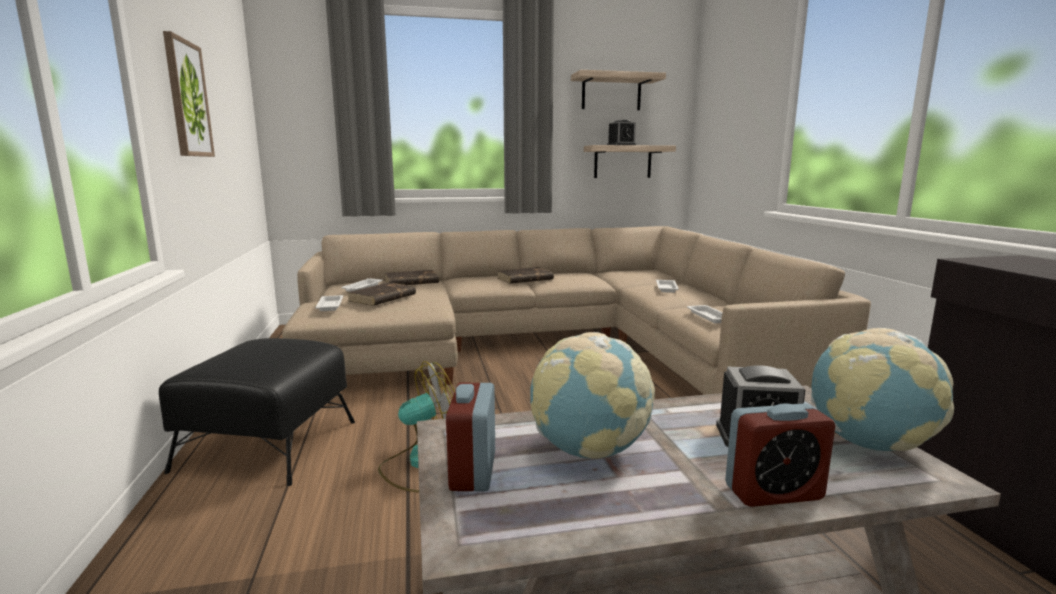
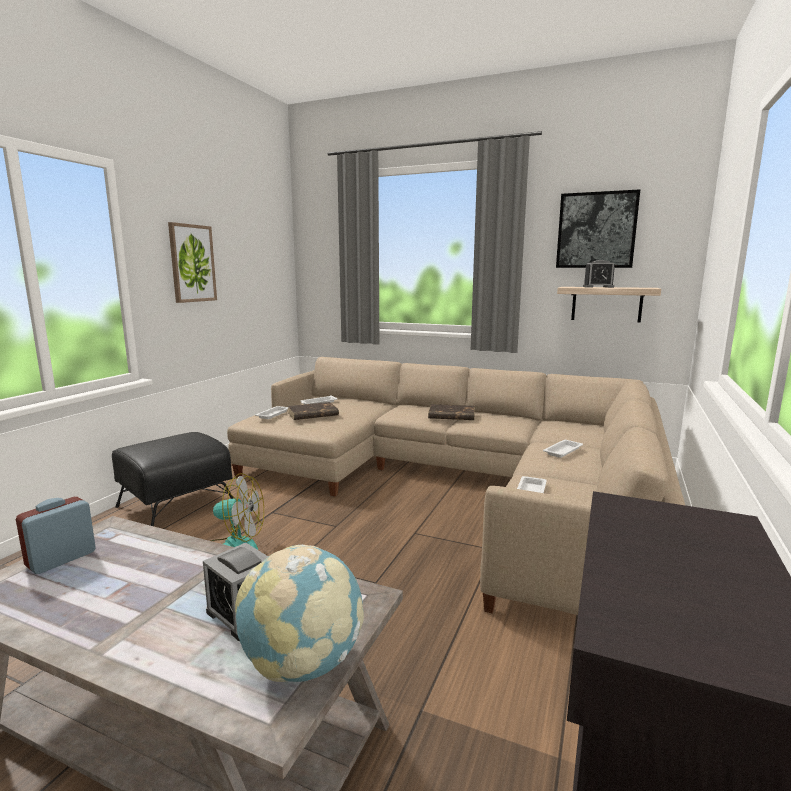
camera: 35 degrees right, 0 degrees up
(411, 282) = (359, 403): brown book -> none
(589, 450) = (133, 574): globe -> none
(611, 93) = (596, 230): shelf -> picture
(773, 492) = (144, 658): alarm clock -> none

